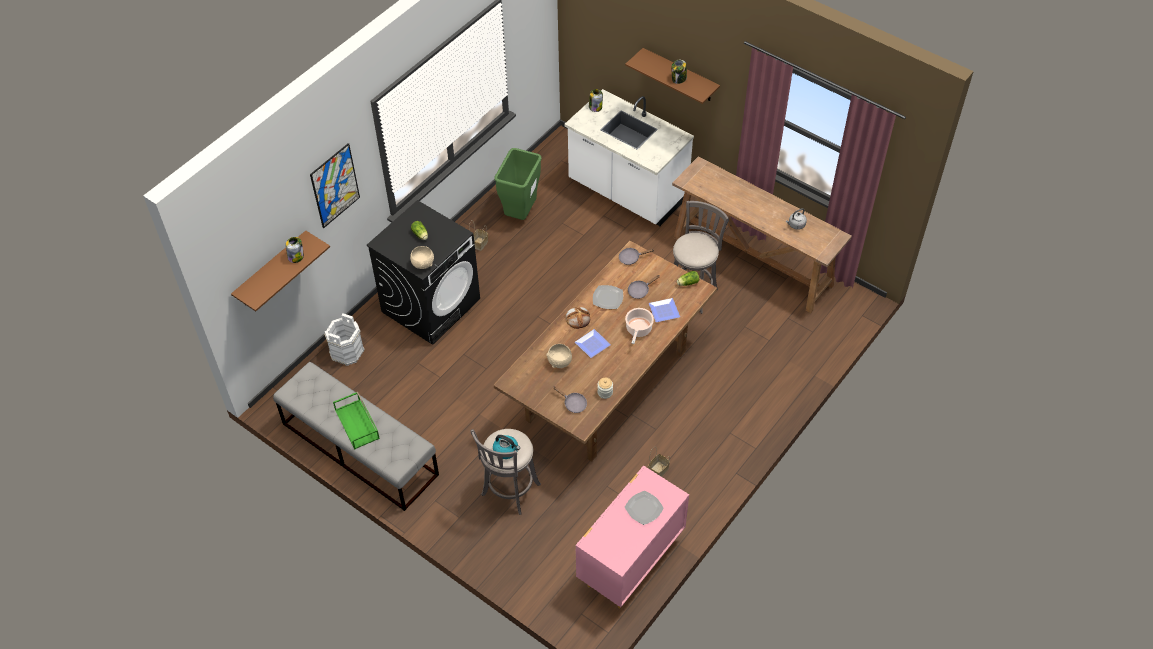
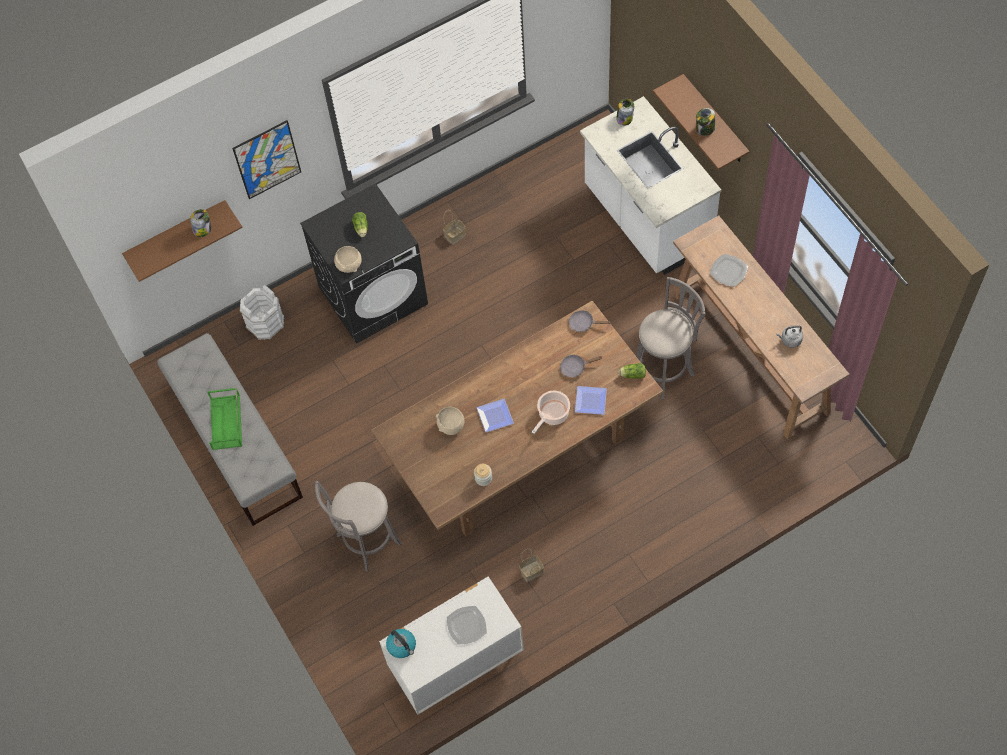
camera: 25 degrees right, 10 degrees up
(506, 450) = (356, 508): kettle -> kettle (402, 646)
(521, 213) = (516, 210): green trash can -> none
(573, 403) = (444, 480): grey frying pan -> none
(578, 318) = (493, 379): bread -> none
(608, 298) = (536, 365): plate -> plate (728, 271)
(630, 562) = (456, 665): pink dresser -> white dresser

